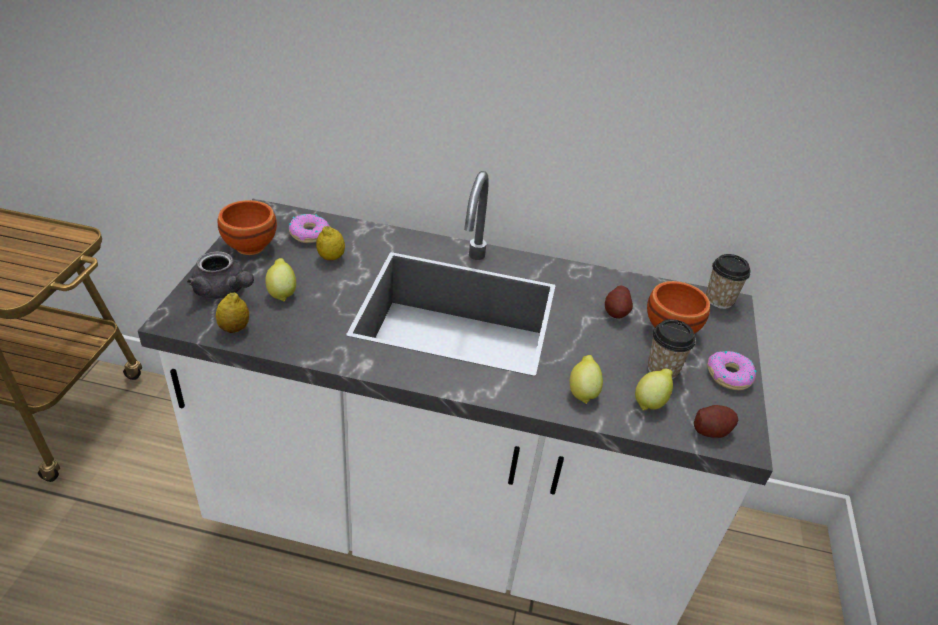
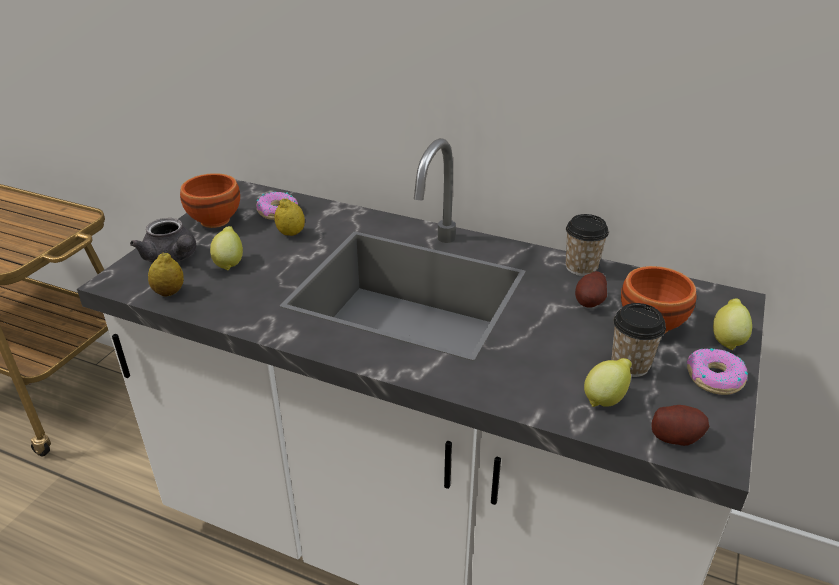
camera: 15 degrees right, 5 degrees down
(582, 392) = (524, 381): lemon -> lemon (727, 339)
(719, 300) = (721, 296): cup -> cup (581, 267)

